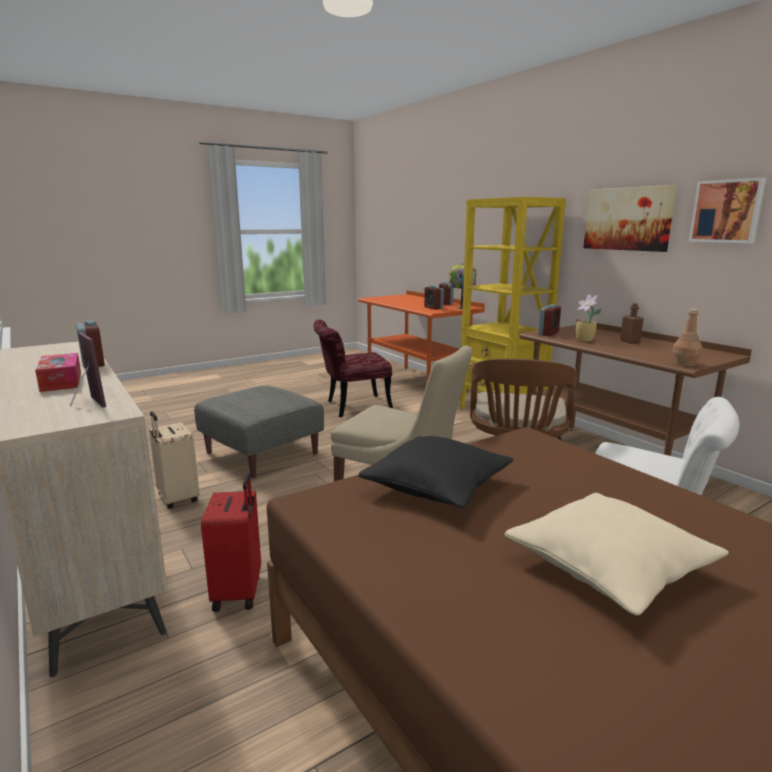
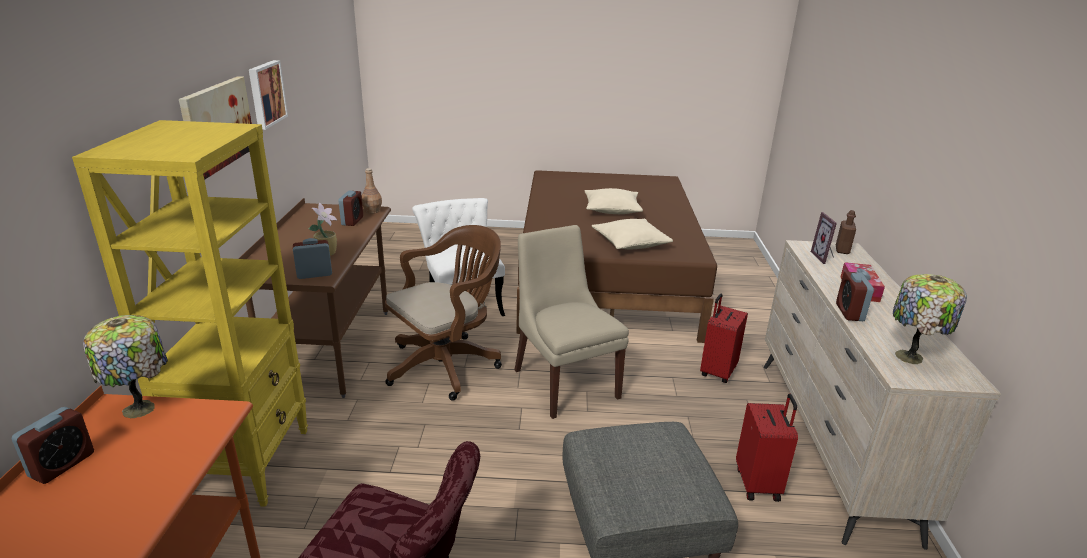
camera: 145 degrees left, 10 degrees up
(57, 351) = (910, 358): none -> table lamp
(177, 499) = (759, 484): beige suitcase -> red suitcase
(433, 308) = (167, 437): alarm clock -> alarm clock (352, 221)
(437, 487) = (630, 243): black pillow -> beige pillow
(630, 342) = (306, 238): brown bottle -> brown bottle (842, 250)

